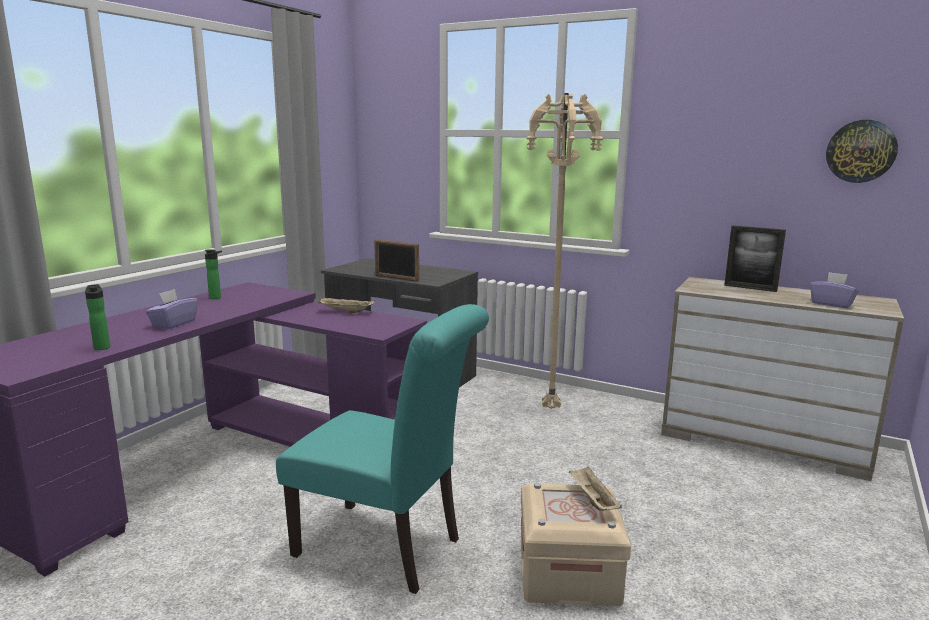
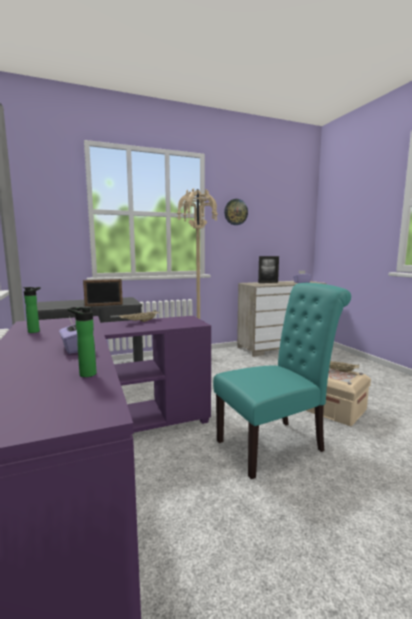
camera: 50 degrees left, 5 degrees down
(860, 151) = (289, 225): wall clock -> wall clock (235, 212)

